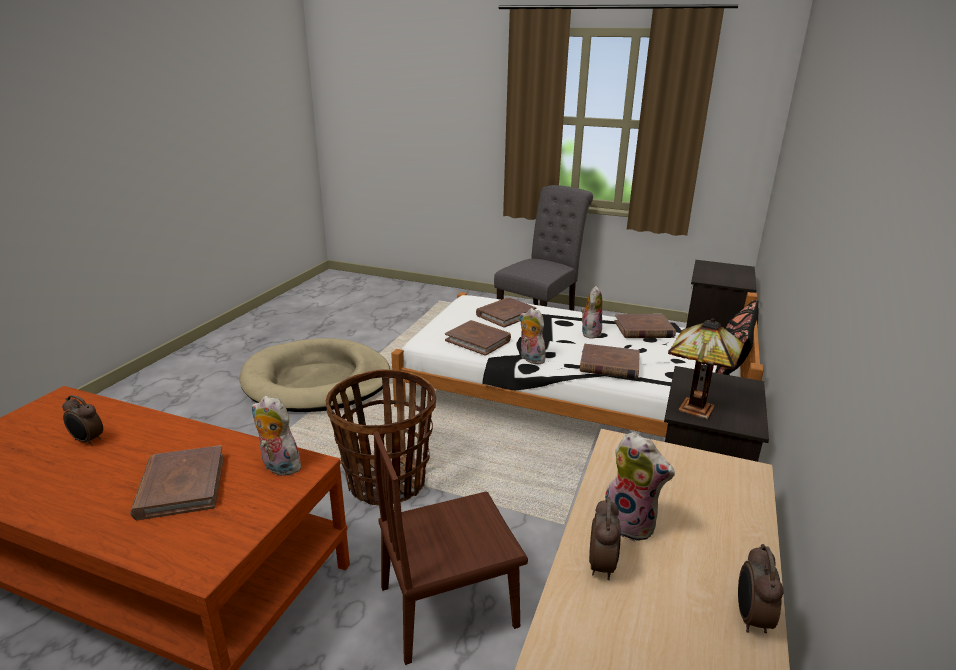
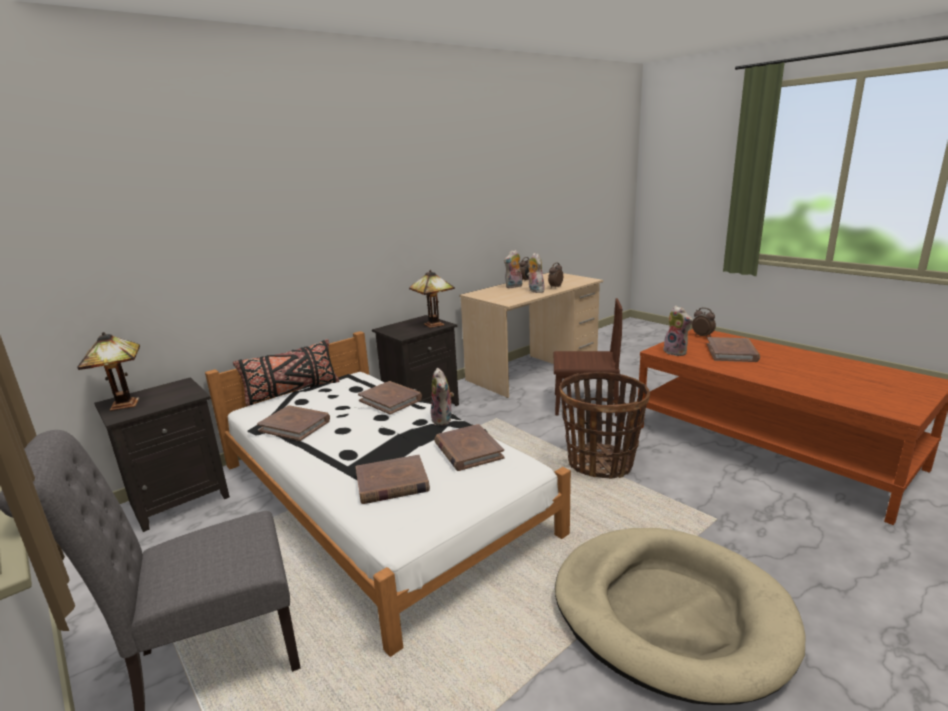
camera: 150 degrees left, 5 degrees down
(87, 441) = (823, 379): alarm clock -> alarm clock (702, 336)
(590, 332) = (345, 436): plush toy -> plush toy (514, 286)
(726, 268) = (126, 405): none -> table lamp

